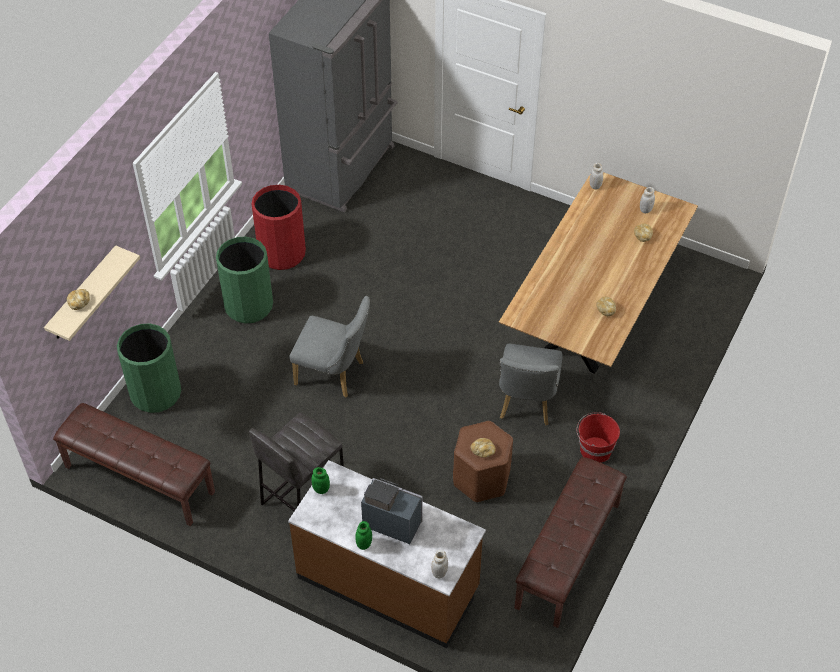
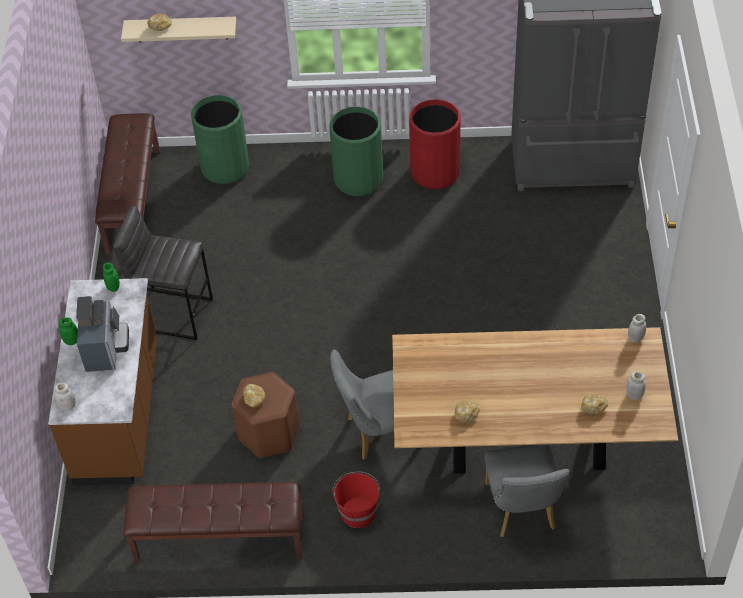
camera: 65 degrees right, 0 degrees up
(334, 374) = (320, 273): grey chair -> grey chair (522, 511)

